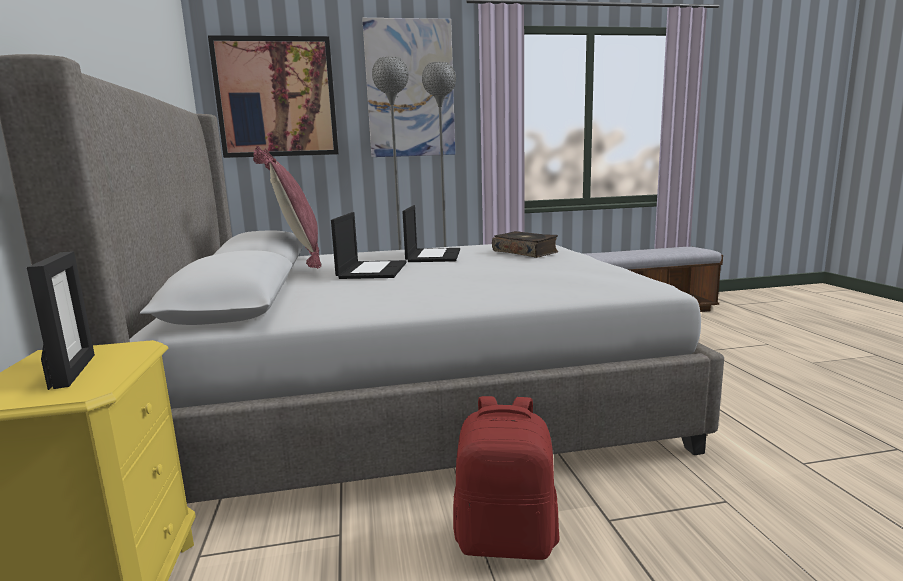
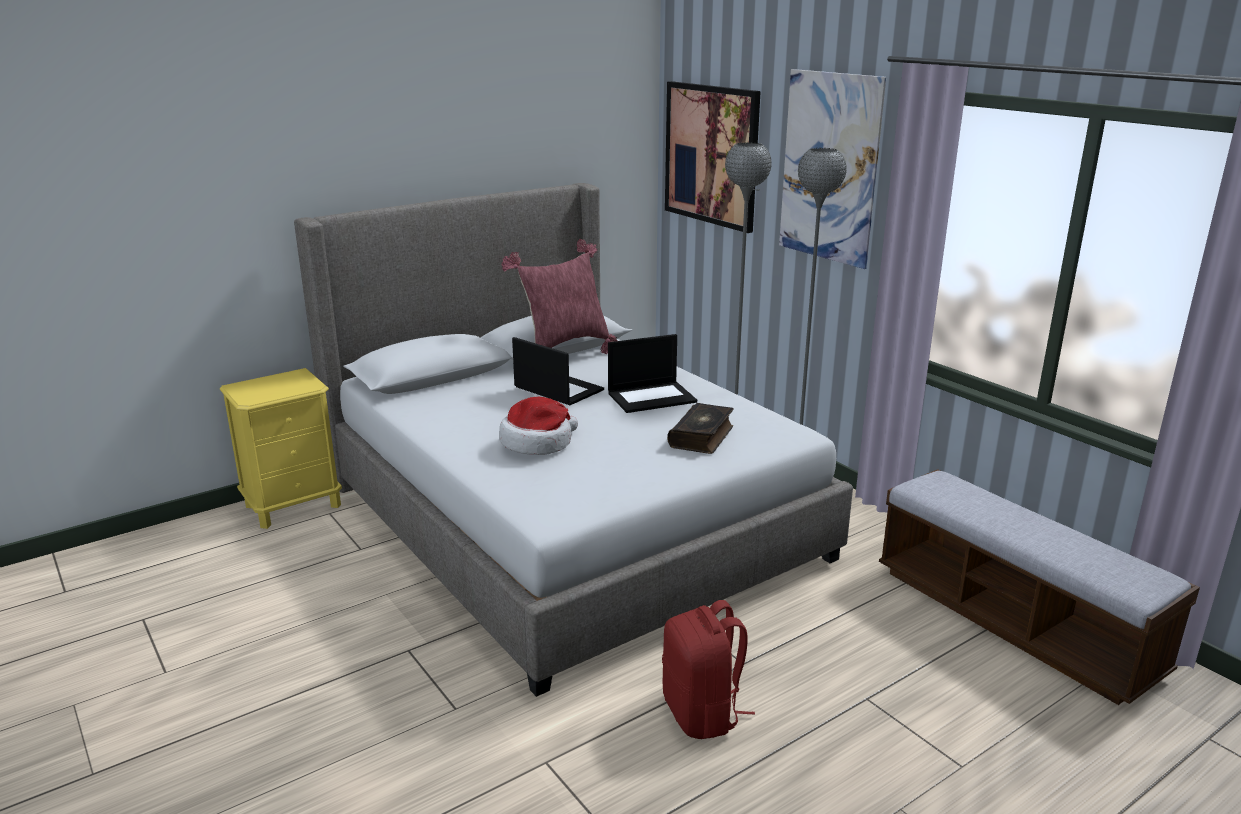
camera: 65 degrees right, 10 degrees up
(73, 371) = (274, 387): picture frame -> none
(372, 270) = (557, 389): laptop -> laptop turned 120 degrees counterclockwise
(496, 276) = (538, 442): none -> hat
(506, 539) = (372, 610): red backpack -> red backpack (702, 714)

